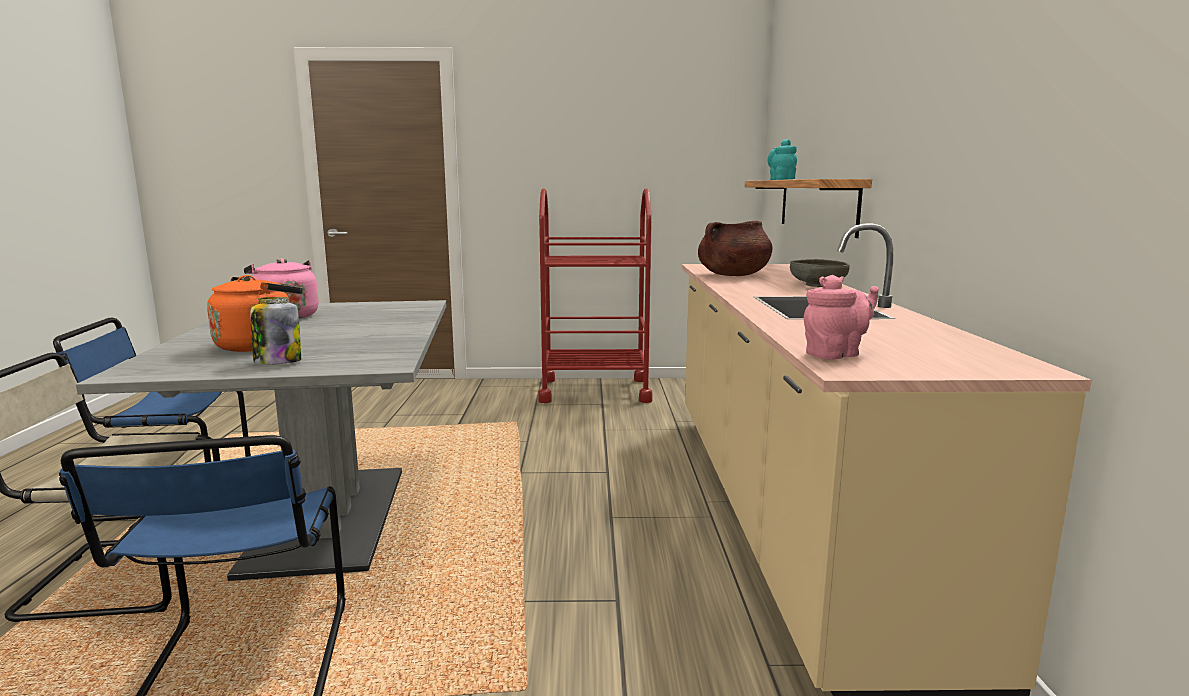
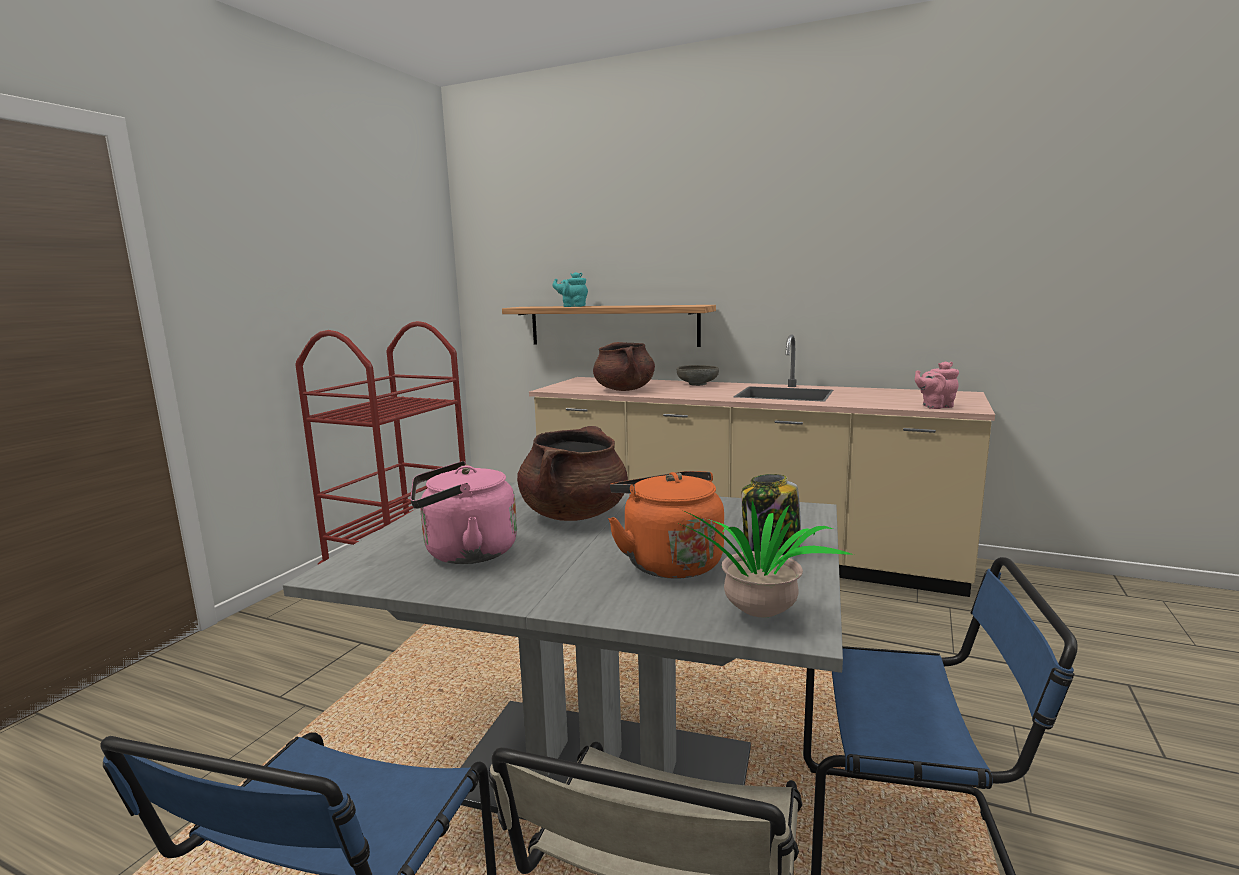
camera: 65 degrees left, 0 degrees up
(150, 366) = (758, 617): none -> potted plant
(364, 322) = (574, 514): none -> brown cooking pot
(836, 354) = (935, 406): pink teapot -> pink teapot turned 105 degrees counterclockwise

